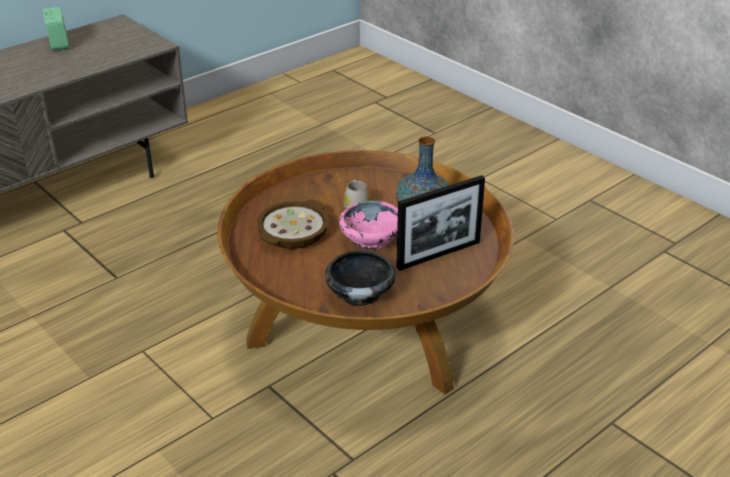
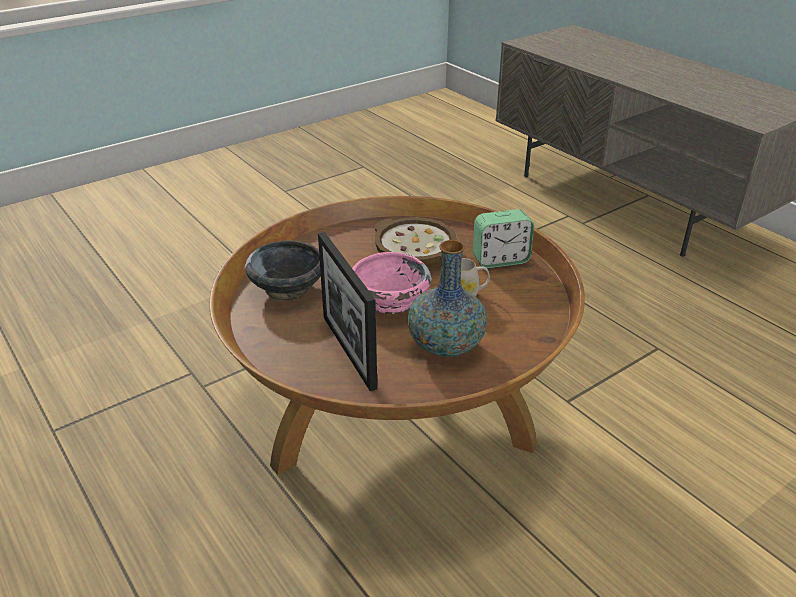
camera: 95 degrees right, 0 degrees up
(59, 44) = (725, 81): alarm clock -> alarm clock (500, 260)

